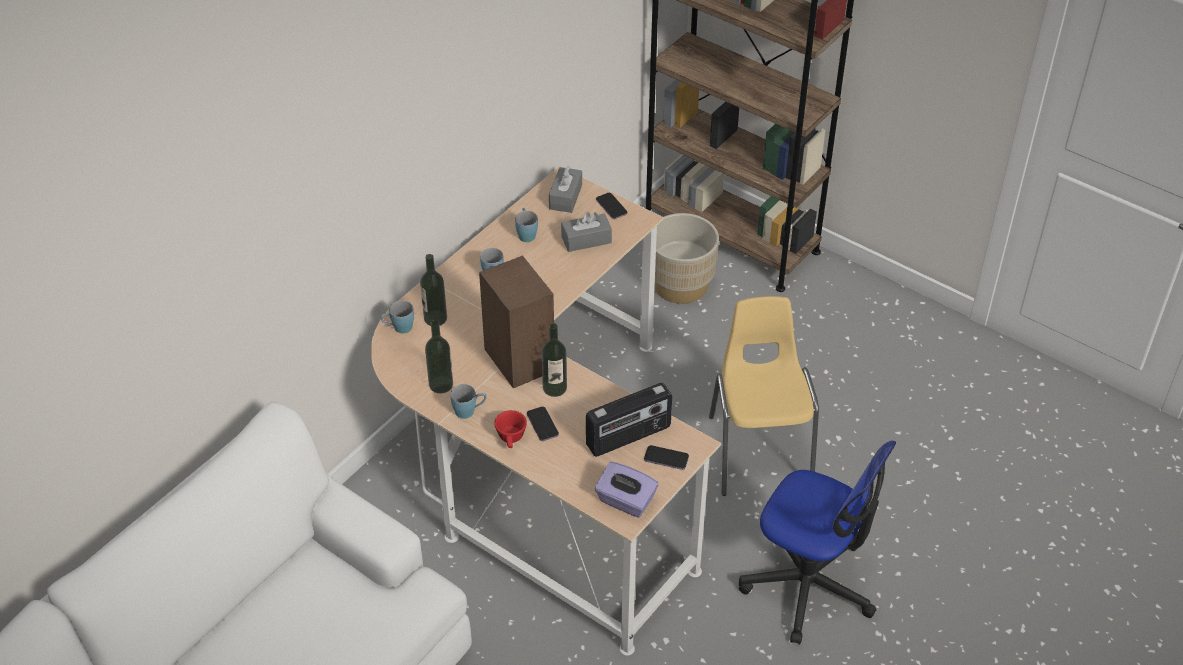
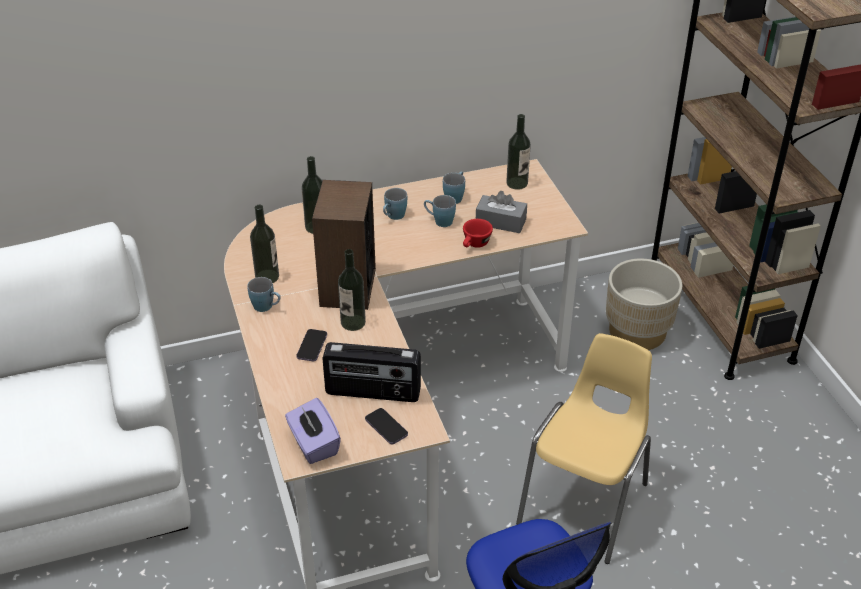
camera: 35 degrees right, 5 degrees down
(398, 328) = (281, 221): blue mug -> blue mug (439, 221)
(511, 439) = (275, 345): red cup -> red cup (475, 244)
(565, 197) = (517, 183): grey tissue box -> bottle
(611, 207) = (549, 206): phone -> none

